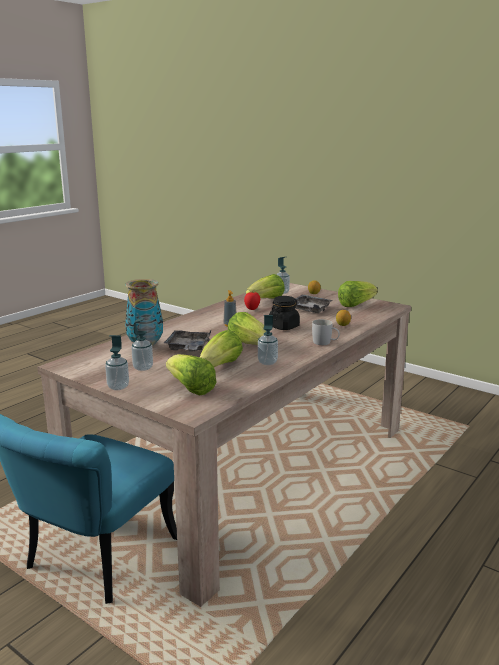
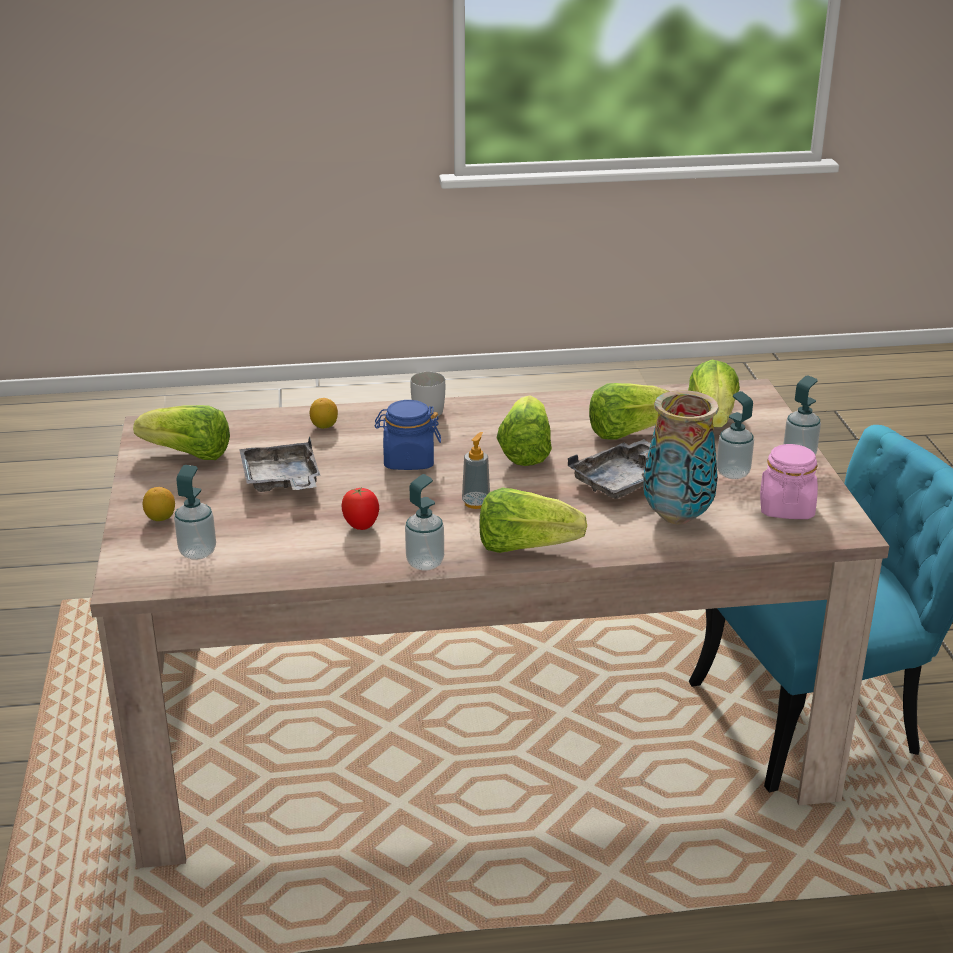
camera: 135 degrees left, 10 degrees up
(100, 363) = (786, 508): none -> pink jar
(266, 300) = (281, 541): lettuce -> lettuce (525, 546)
(267, 362) = (560, 413): soap dispenser -> soap dispenser (425, 563)
(284, 327) = (408, 461): black jar -> blue jar

